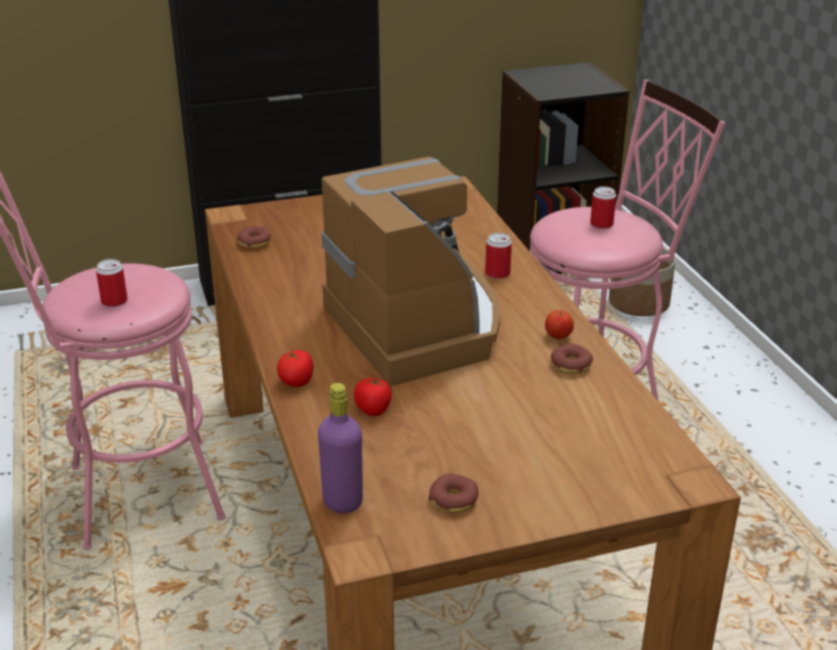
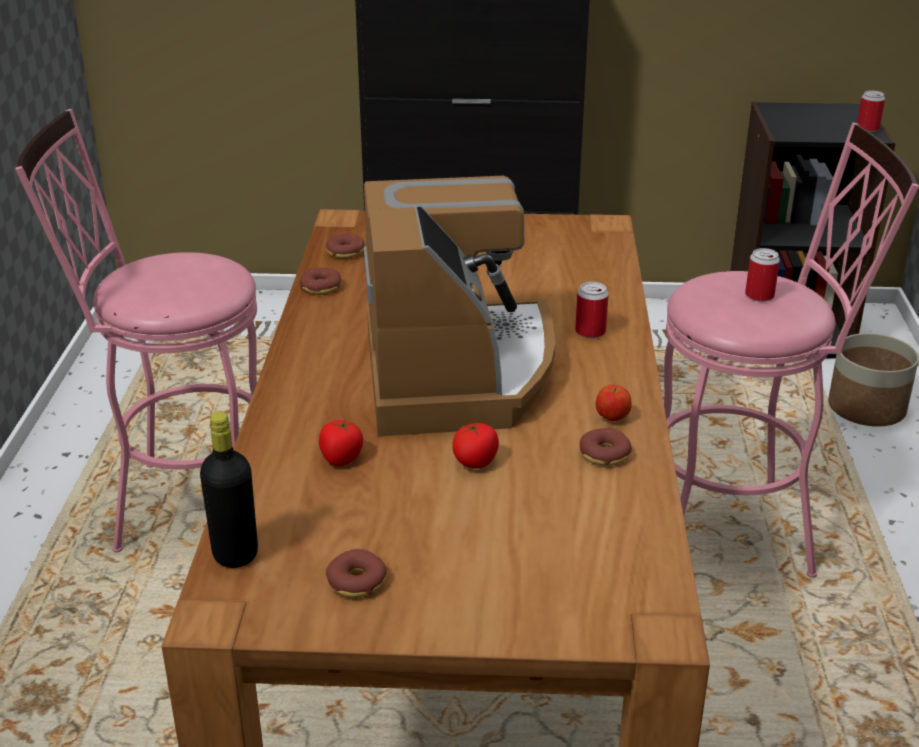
camera: 20 degrees right, 0 degrees up
(114, 301) = (163, 290): can -> can (867, 129)
(255, 275) = (321, 287): none -> donut
(296, 382) = (281, 410): tomato -> tomato (475, 462)
(343, 502) = (235, 554): purple bottle -> black bottle

